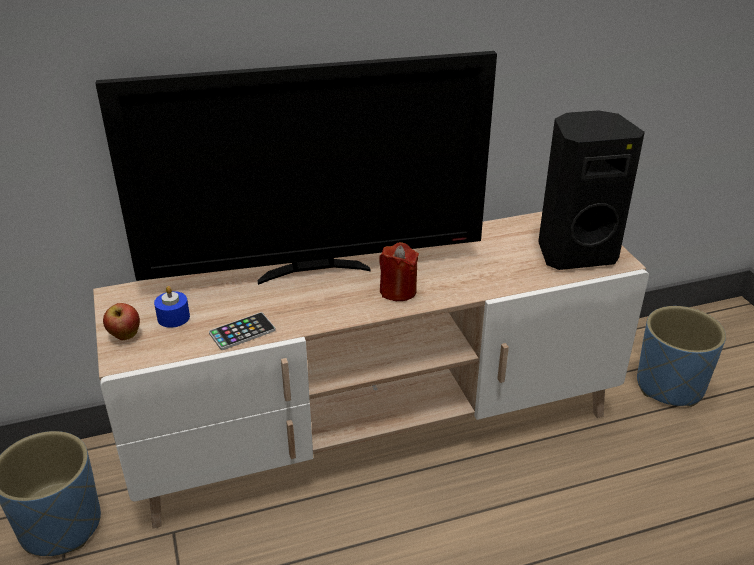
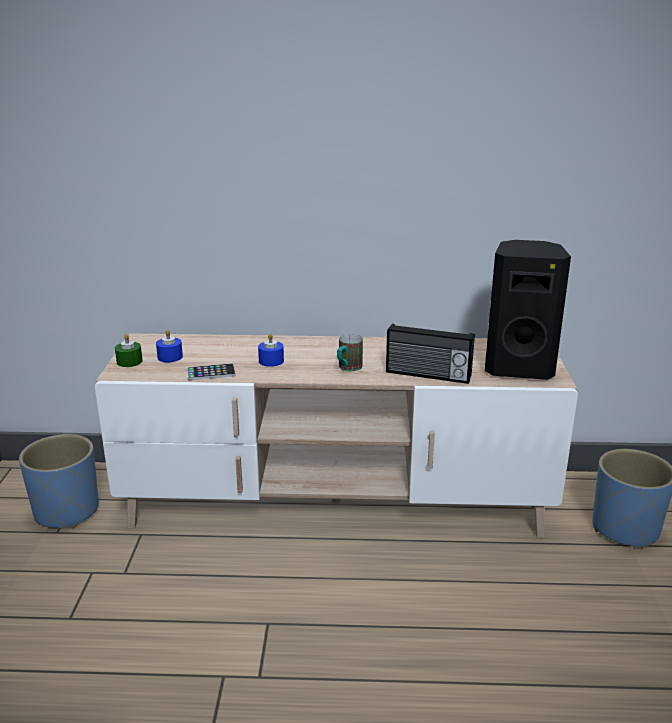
camera: 20 degrees right, 10 degrees down
(125, 336) = (129, 361): apple -> green candle
(303, 298) = (271, 361): none -> blue candle
(314, 270) = (292, 346): television -> none
(398, 291) = (347, 368): red candle -> mug
(490, 282) = (428, 375): none -> radio

